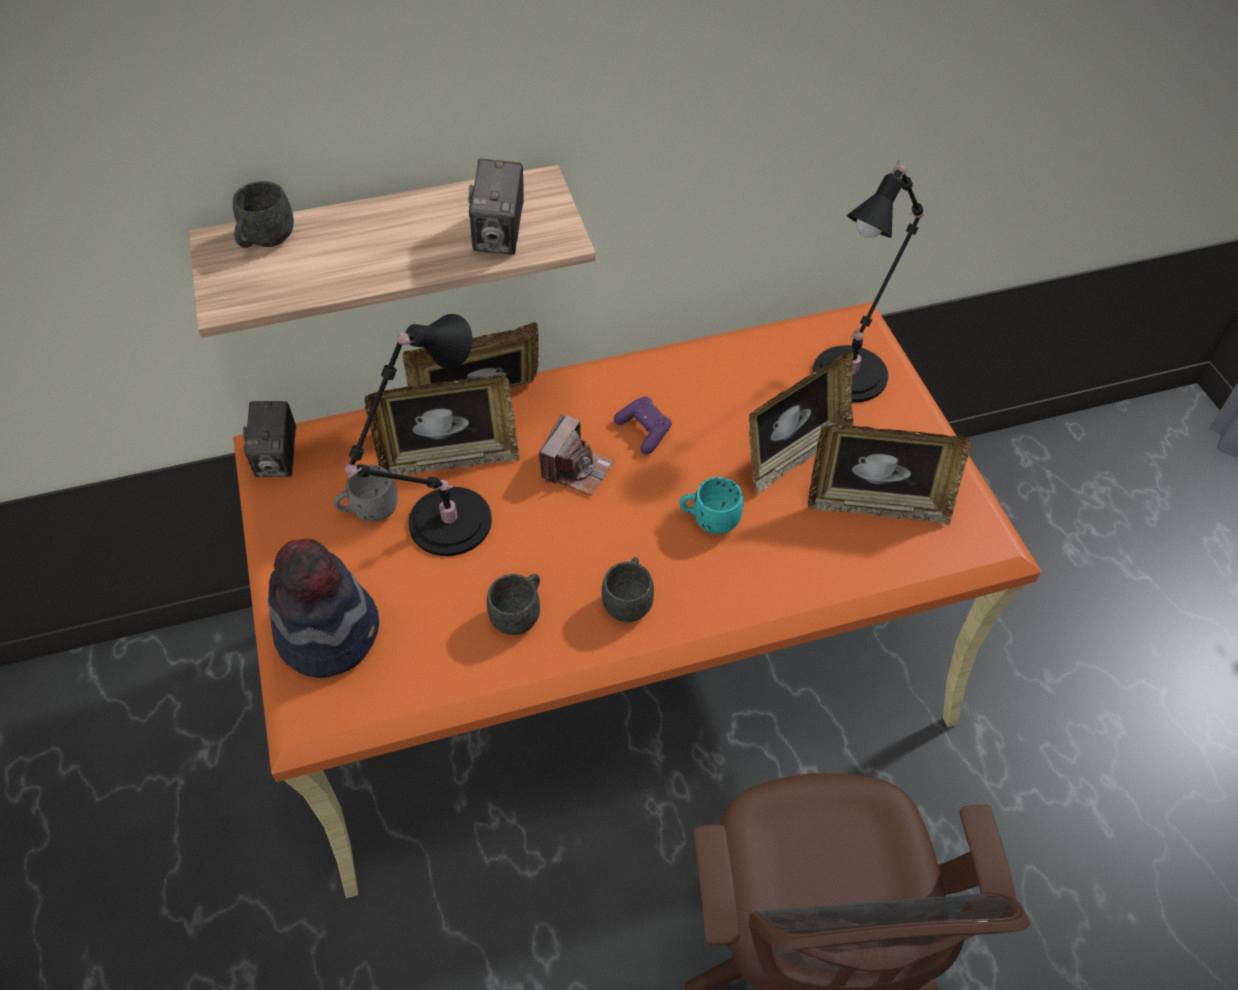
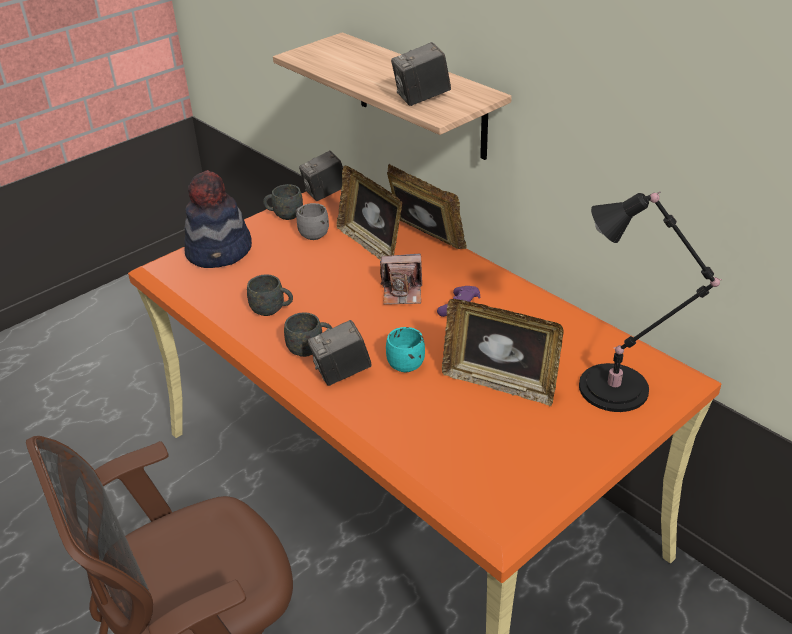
camera: 65 degrees right, 15 degrees down
(265, 241) = (351, 48): grey mug -> grey mug (284, 215)
(444, 526) = (318, 261): black table lamp -> none
(695, 586) = (341, 373): none -> camera
(877, 505) = (486, 442): picture frame -> none

